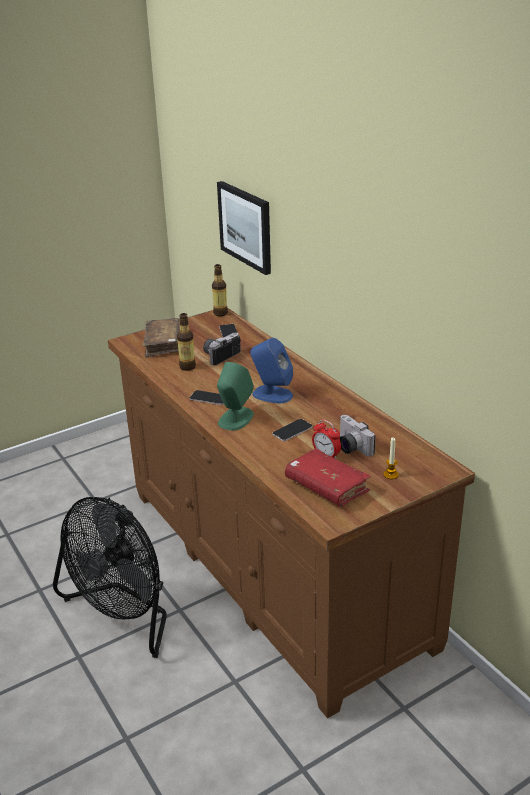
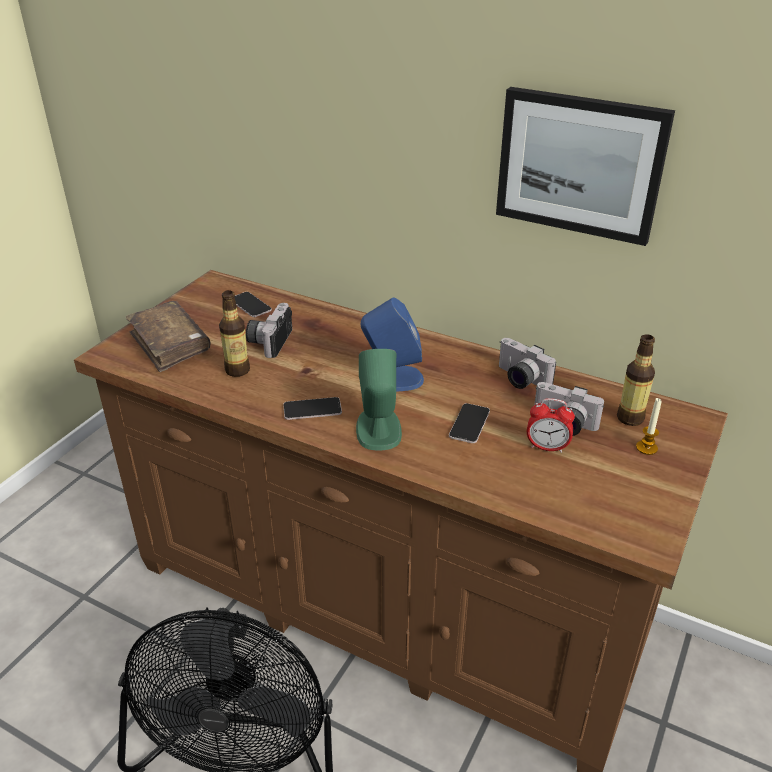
camera: 30 degrees left, 5 degrees up
(220, 313) = (213, 281): bottle -> bottle (630, 418)
(246, 226) = (244, 145): picture -> picture (580, 164)
(326, 486) = (592, 492): red book -> none
(352, 415) = (519, 379): none -> camera

